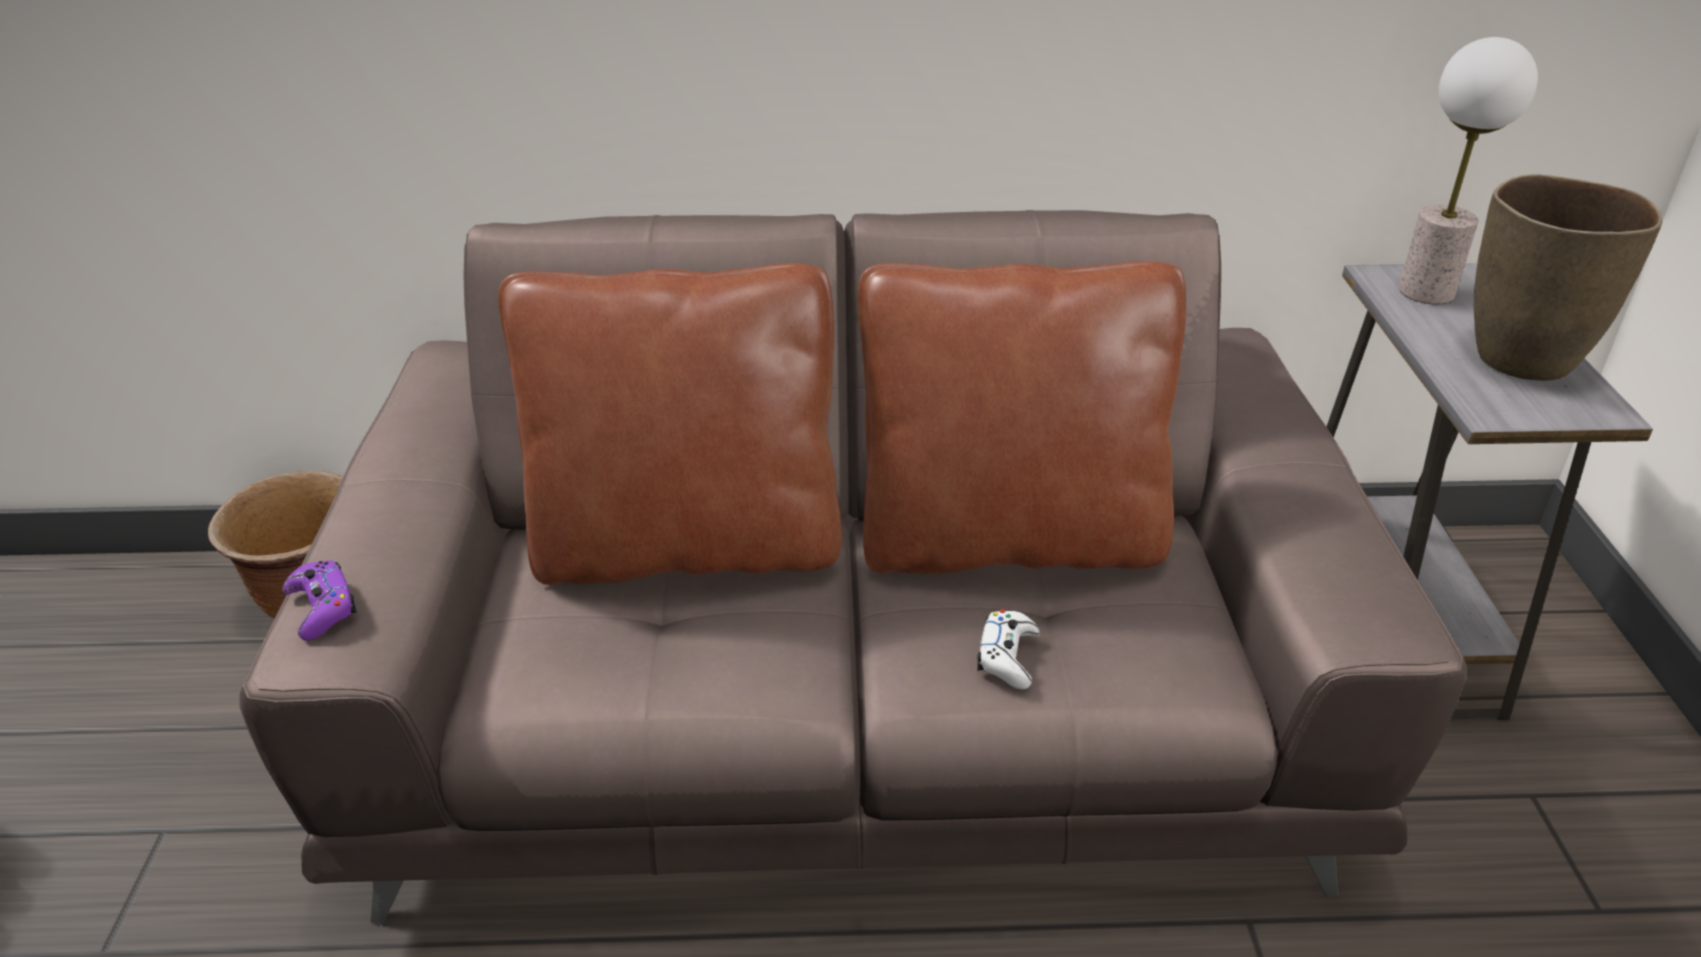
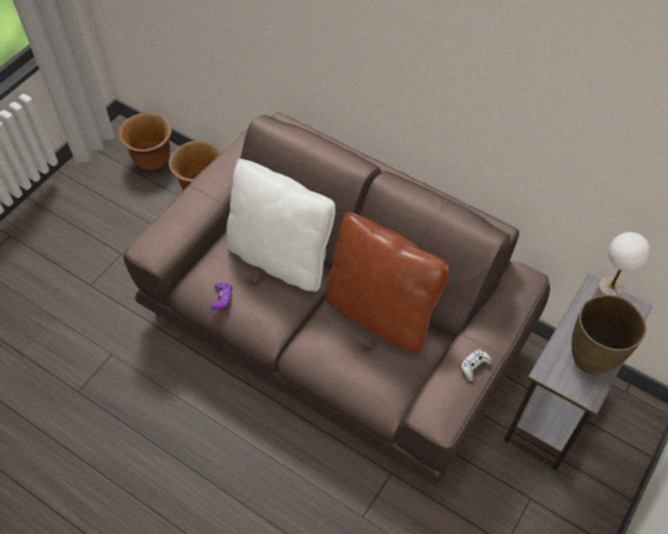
camera: 35 degrees right, 20 degrees up
(140, 602) = (153, 159): none -> brown planter
(322, 607) = (155, 235): purple game controller -> purple game controller (222, 298)
(687, 546) = (281, 258): brown pillow -> white pillow
(1007, 657) = (337, 356): white game controller -> white game controller (474, 366)

